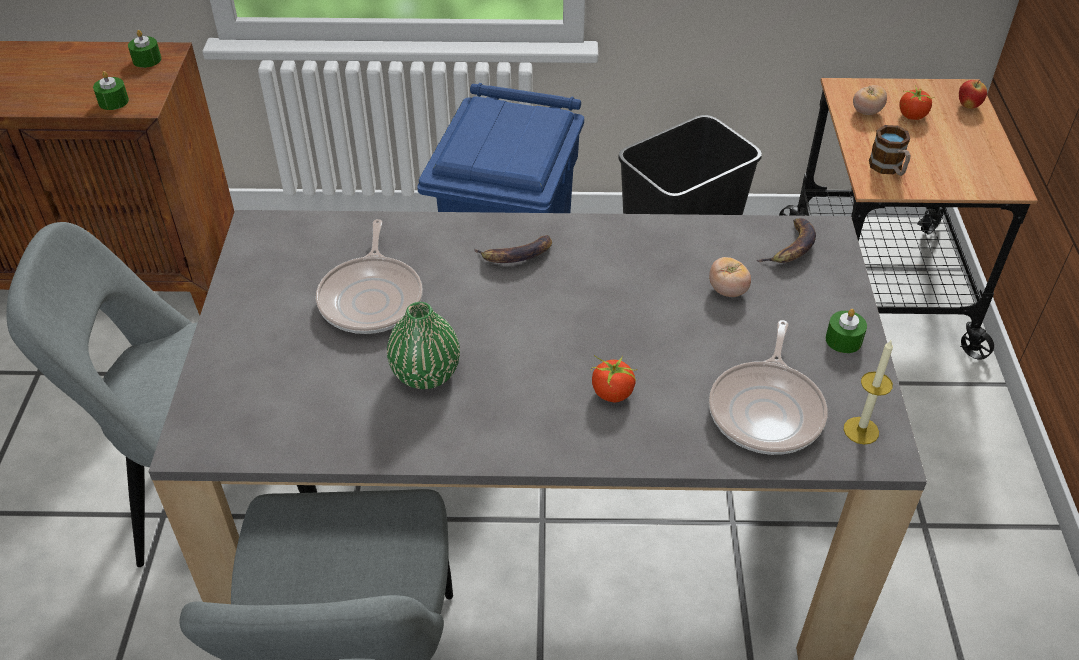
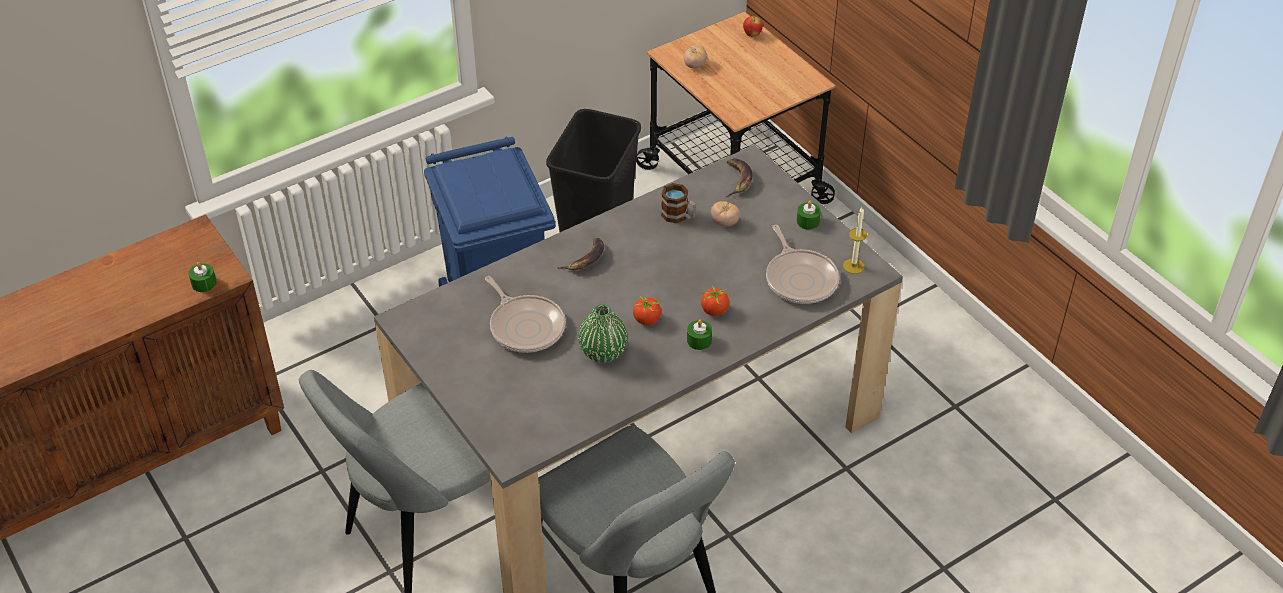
camera: 35 degrees left, 0 degrees up
(147, 60) = (188, 242): green candle -> green candle (699, 340)
(888, 169) = (738, 101): mug -> mug (679, 216)
(912, 116) = (724, 57): tomato -> tomato (647, 320)

